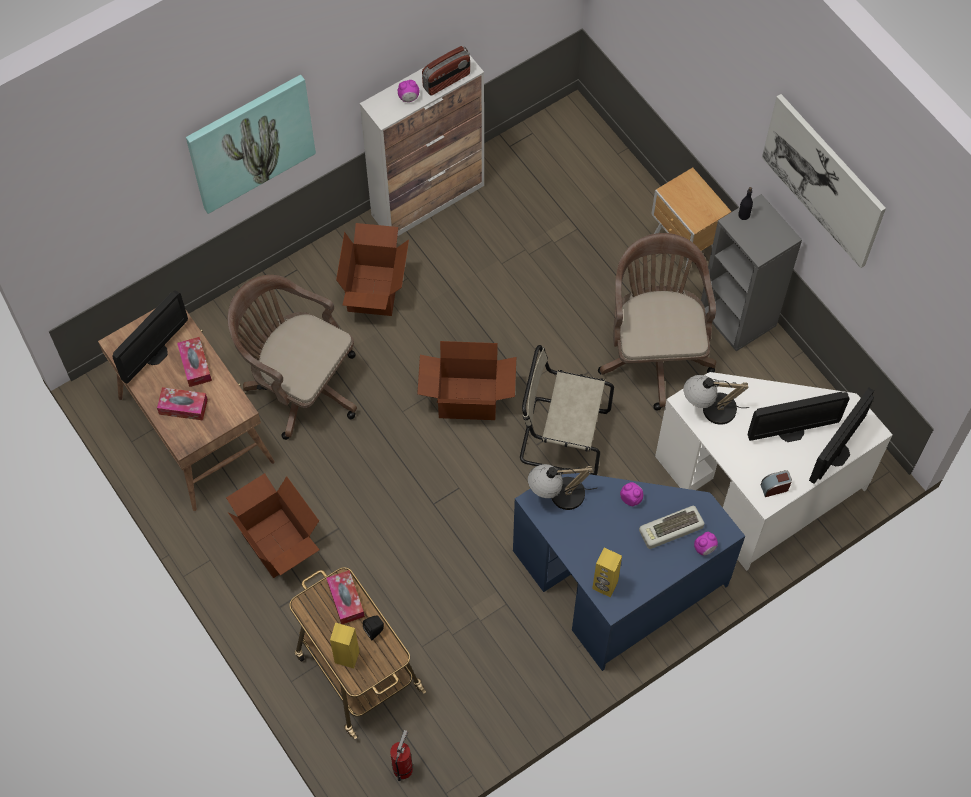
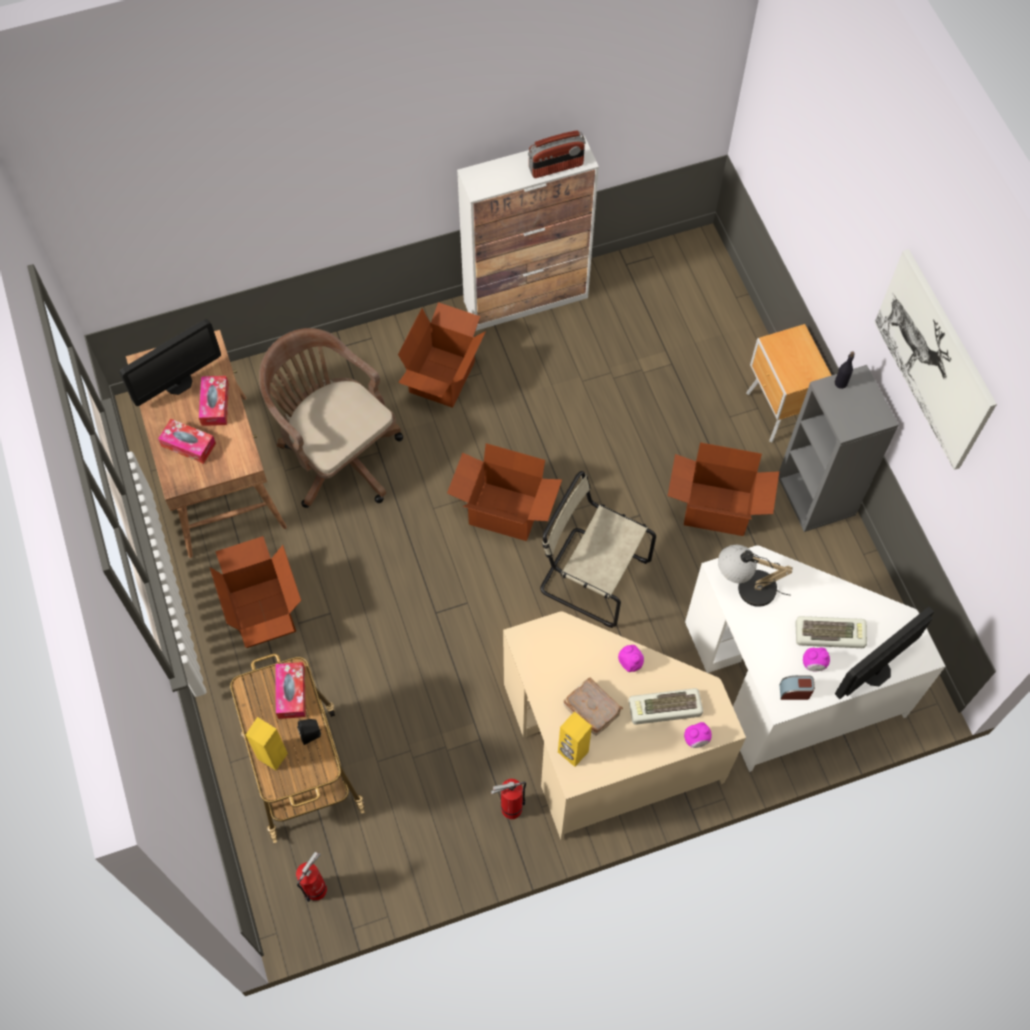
camera: 15 degrees right, 0 degrees up
(250, 142) = (326, 181): picture -> none
(408, 98) = (510, 175): alarm clock -> alarm clock (813, 664)
(549, 657) = (508, 809): none -> fire extinguisher
(557, 496) = (550, 639): table lamp -> none
(610, 545) = (591, 709): none -> brown book
(618, 584) = (605, 749): blue desk -> beige desk
(654, 351) = (716, 510): brown office chair -> cardboard box
(791, 431) = (830, 633): monitor -> keyboard

